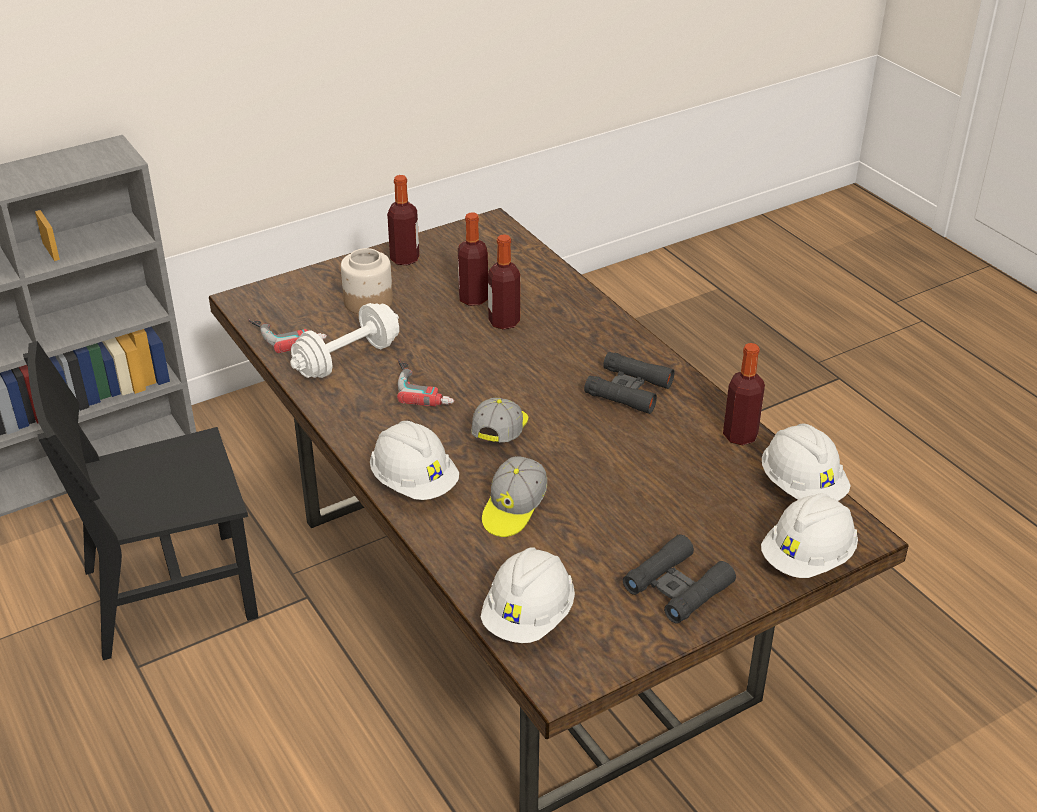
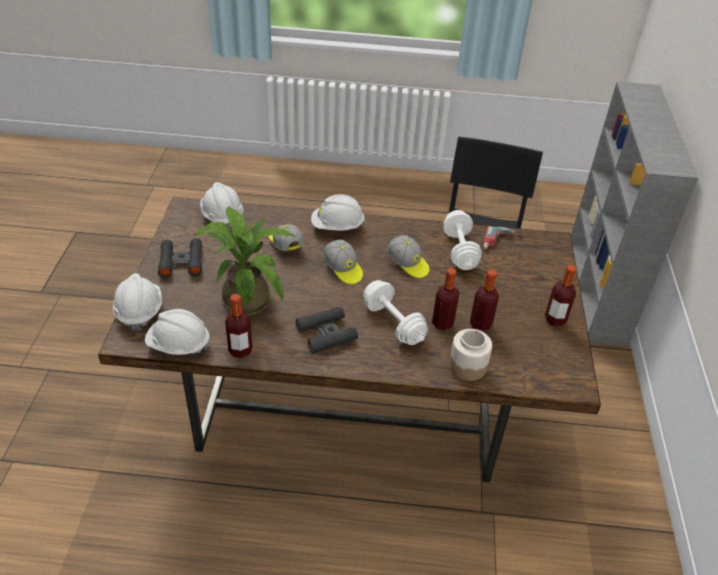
camera: 125 degrees right, 5 degrees up
(367, 302) = (514, 282): jar -> jar (467, 366)
(425, 387) = (408, 264): power drill -> cap
(548, 353) = (393, 323): none -> white dumbbell
(657, 482) = (247, 297): none -> potted plant

